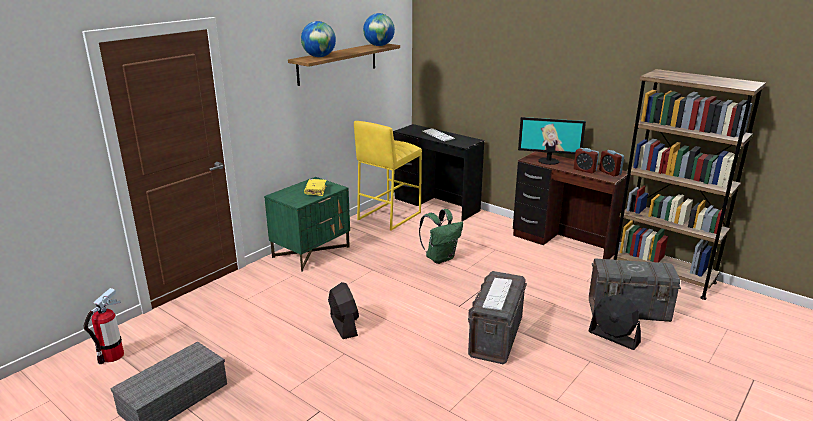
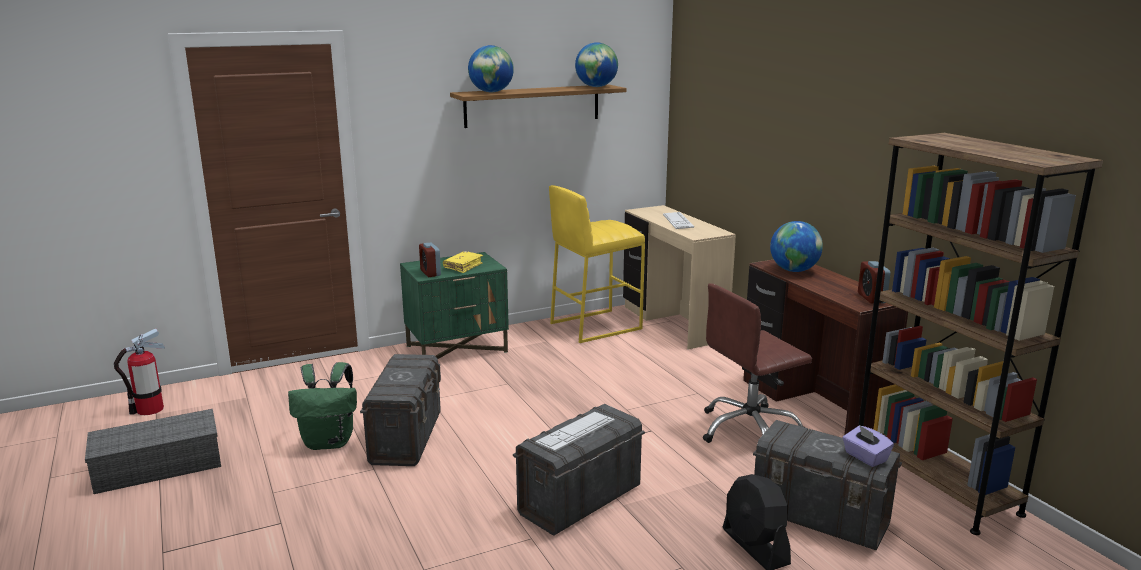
camera: 25 degrees right, 5 degrees down
(343, 325) = (406, 437): black fan -> grey storage box
(435, 205) = (672, 323): black desk -> beige desk
(440, 258) = (609, 388): green backpack -> green backpack (330, 442)
(546, 267) = (750, 430): none -> brown office chair
(548, 161) = (794, 270): monitor -> globe
(585, 170) = (834, 289): alarm clock -> alarm clock (430, 273)
(659, 270) = (865, 457): none -> purple tissue box

